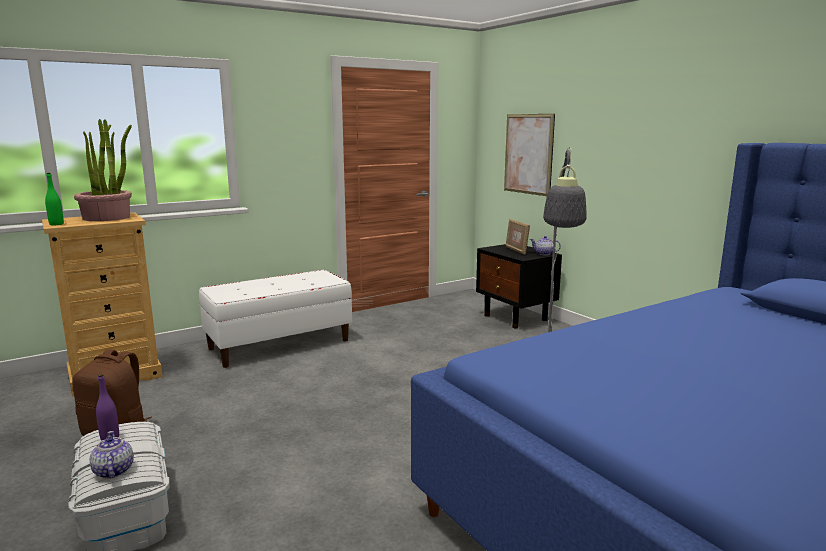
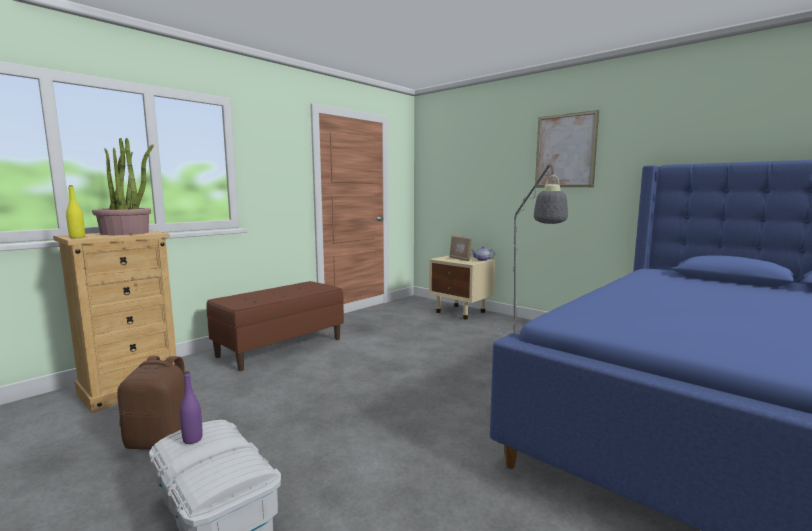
camera: 15 degrees left, 5 degrees down
(56, 224) = (77, 237): green bottle -> yellow bottle
(113, 471) = (219, 471): teapot -> none
(279, 344) = (281, 347): white bench -> brown bench
(516, 318) = (461, 312): black nightstand -> beige nightstand
(528, 154) = (461, 186): picture -> picture (565, 151)

